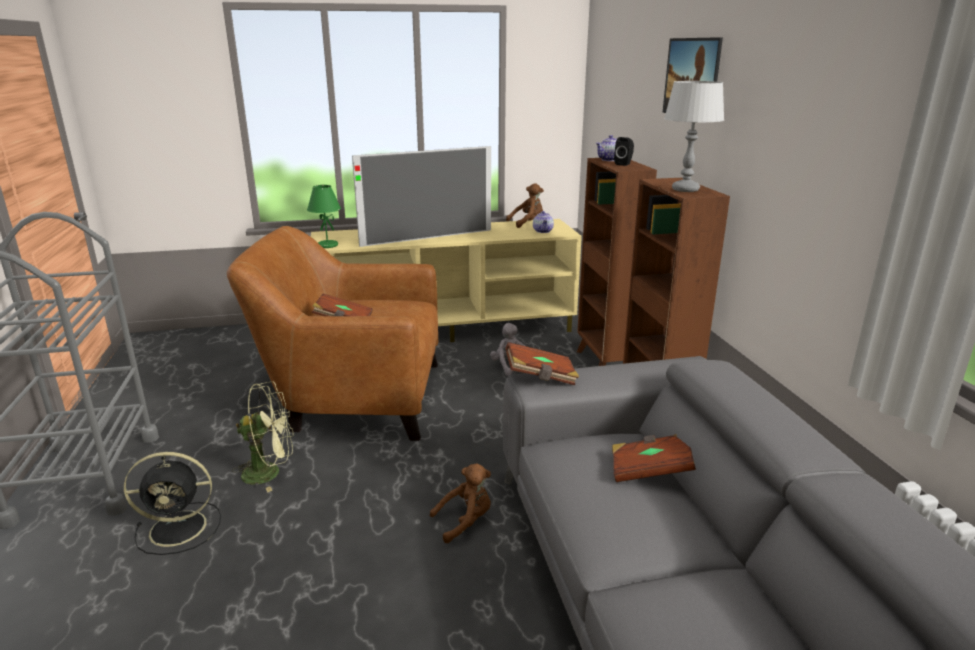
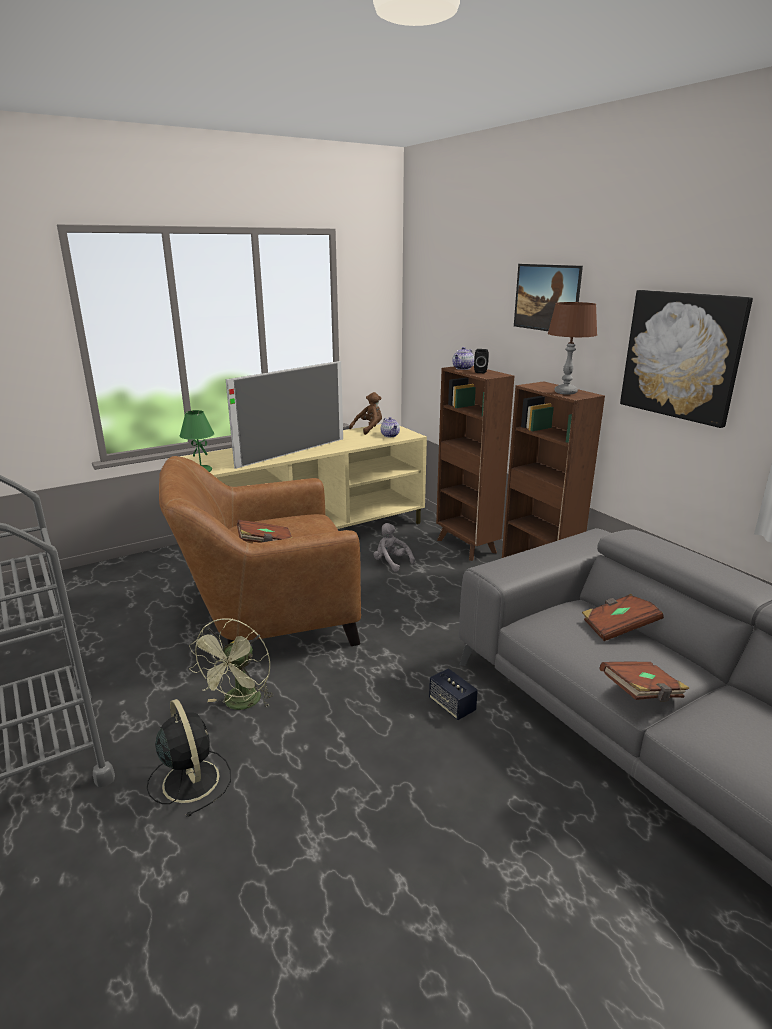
camera: 20 degrees left, 0 degrees up
(181, 528) = (190, 779): black fan -> black fan turned 90 degrees counterclockwise
(270, 472) = (240, 704): green fan -> green fan turned 135 degrees clockwise
(465, 521) = (452, 706): brown plush toy -> speaker
(541, 377) = (499, 566): brown book -> brown book (642, 693)
(685, 189) = (565, 392): grey table lamp -> brown table lamp
(804, 148) = (682, 356): none -> picture

